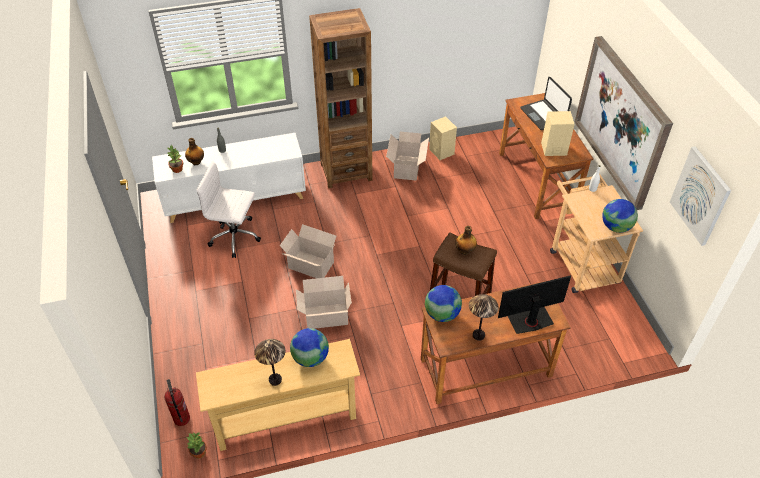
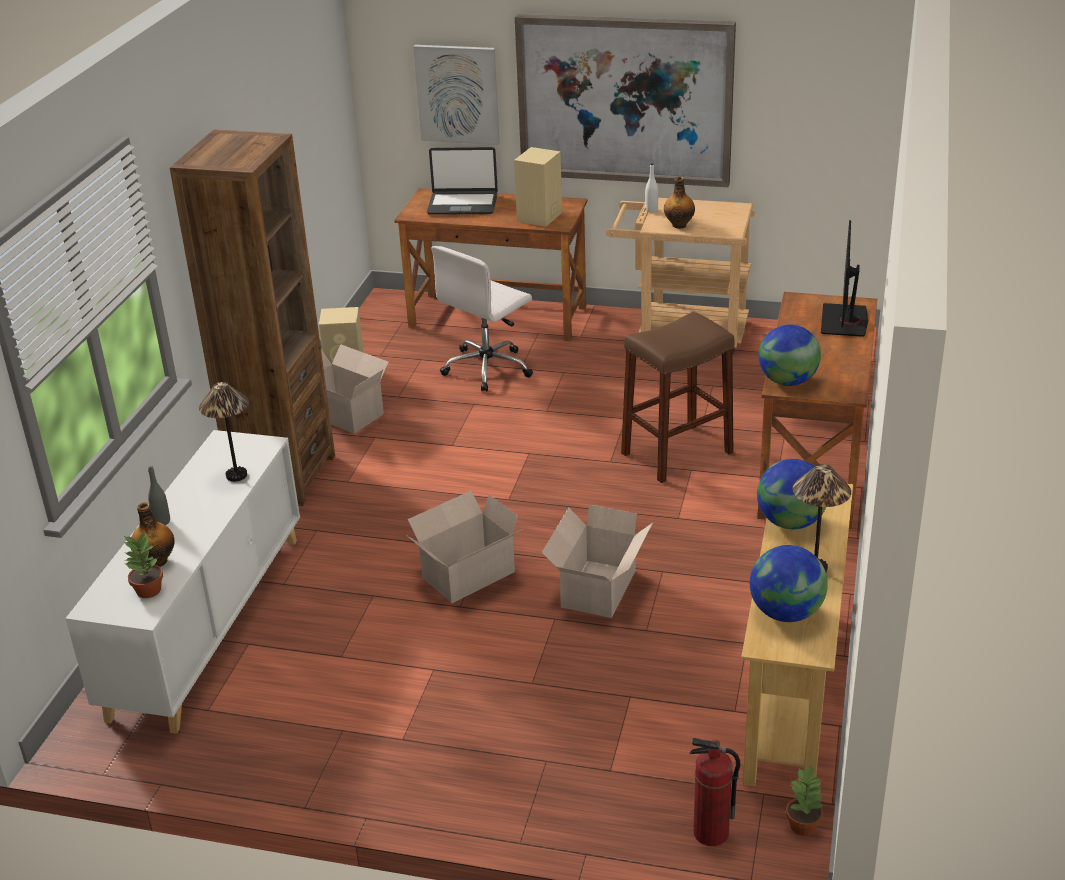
camera: 60 degrees left, 15 degrees down
(236, 237) = (311, 649): white office chair -> white office chair (488, 368)
(465, 251) = (675, 333): bottle -> bottle (679, 225)
(478, 335) = (847, 364): table lamp -> table lamp (236, 475)
(616, 227) = (733, 216): globe -> globe (786, 613)
(700, 196) = (834, 72): picture -> picture (457, 94)

